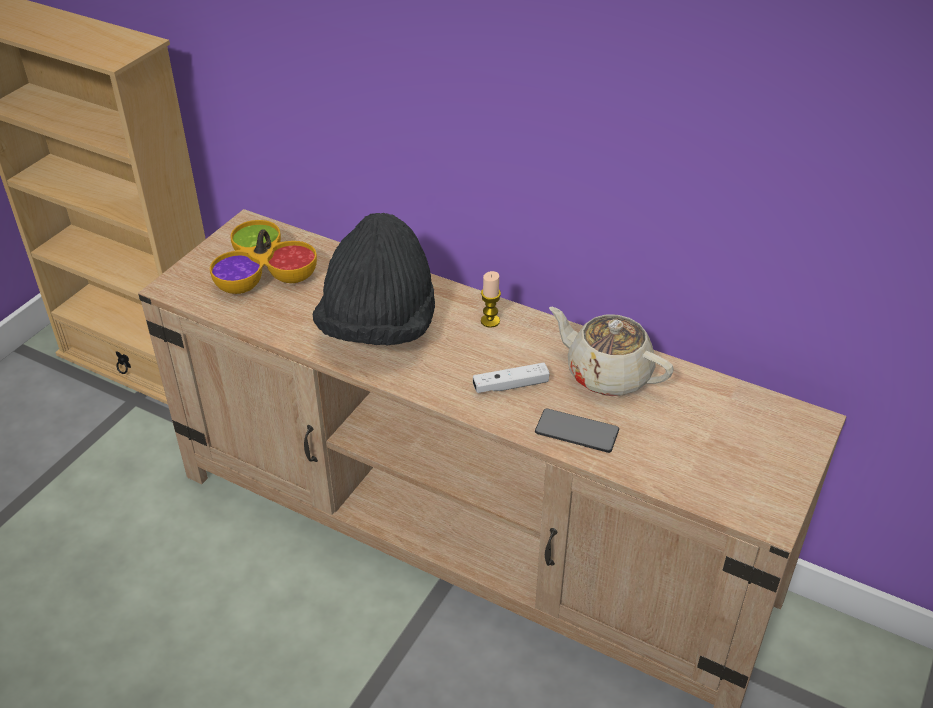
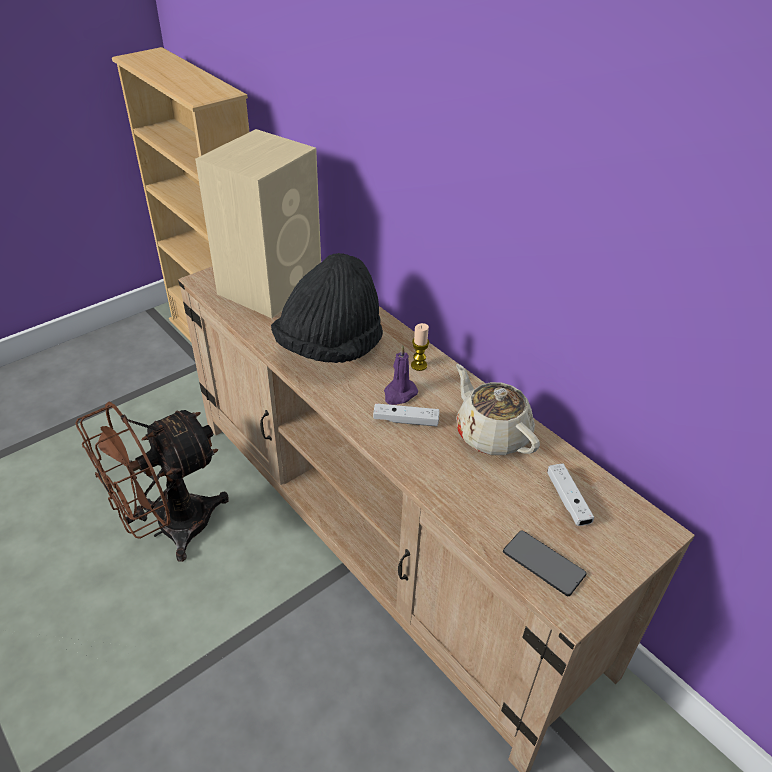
camera: 20 degrees right, 0 degrees up
(204, 613) = (170, 528): none -> brown fan
(264, 272) = (272, 286): bowl -> beige speaker
(487, 358) = (399, 394): none -> purple candle
(576, 432) = (438, 474): phone -> phone (543, 563)
(716, 418) = (567, 500): none -> white game controller

